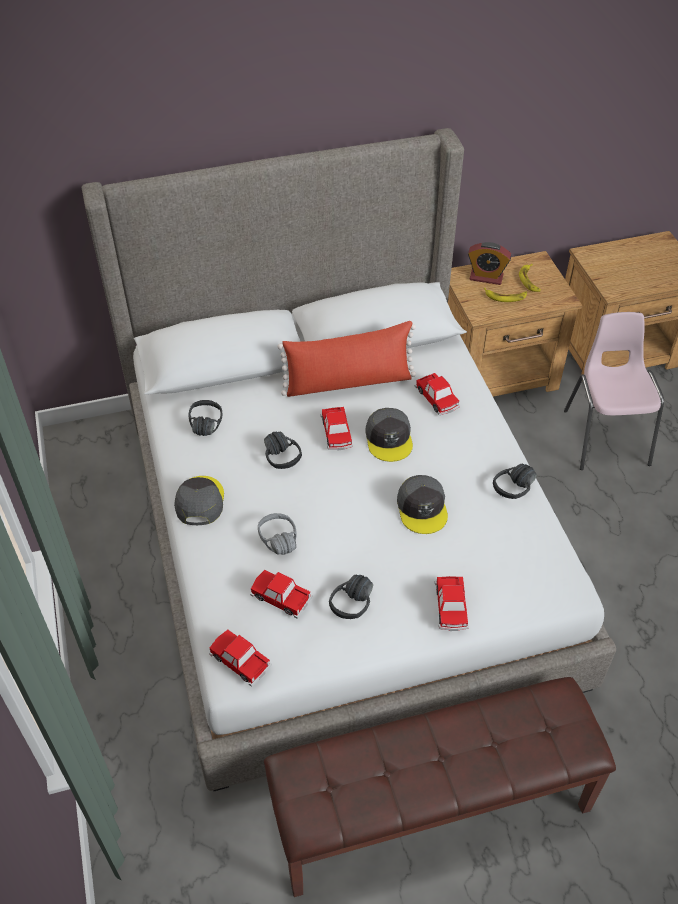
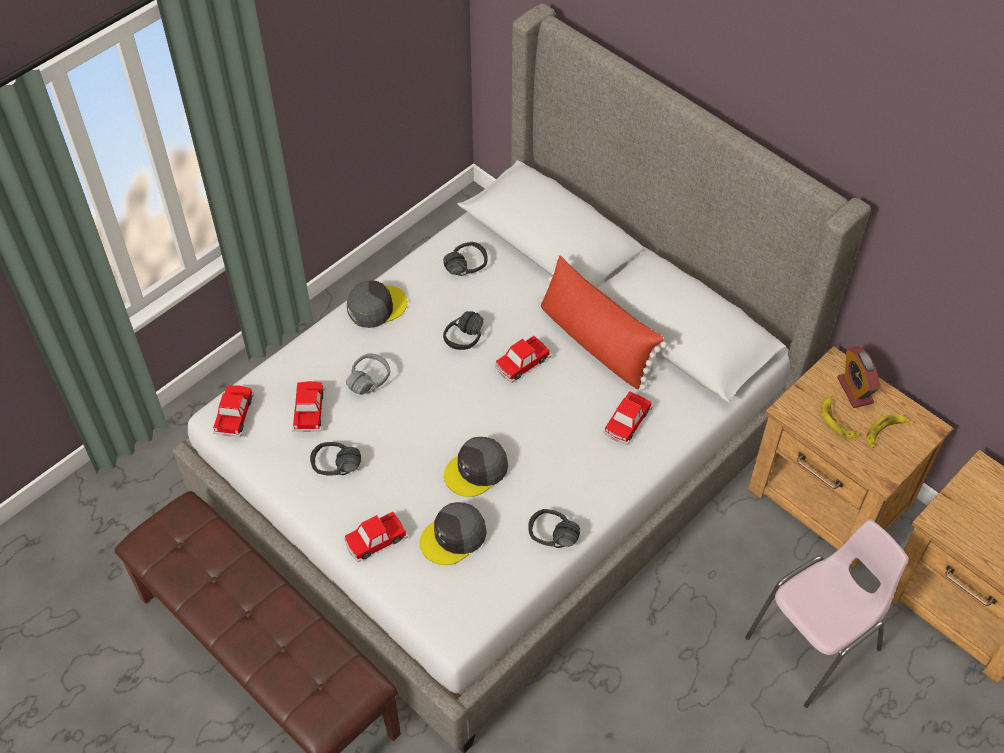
camera: 60 degrees right, 5 degrees up
(389, 438) = (544, 407): grey cap -> grey cap (454, 537)

